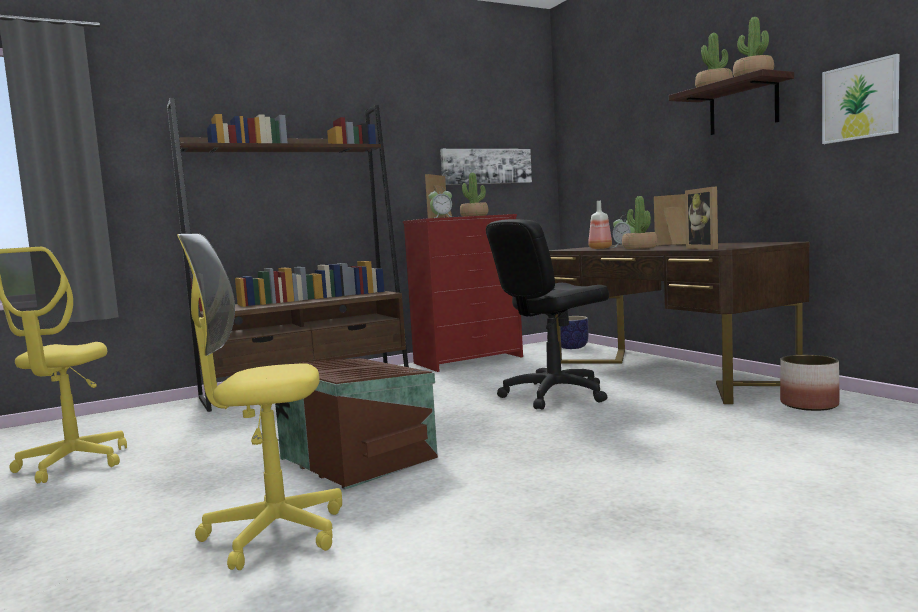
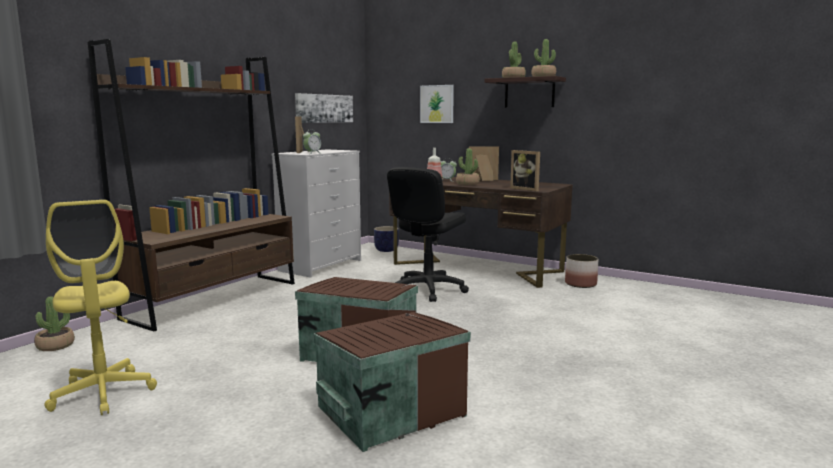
camera: 30 degrees left, 5 degrees up
(274, 534) = (388, 410): yellow office chair -> brown storage box
(469, 360) = (321, 265): red dresser -> white dresser
(474, 216) = (329, 151): potted plant -> potted plant (55, 346)
(860, 101) = (606, 103): picture -> picture (437, 104)

